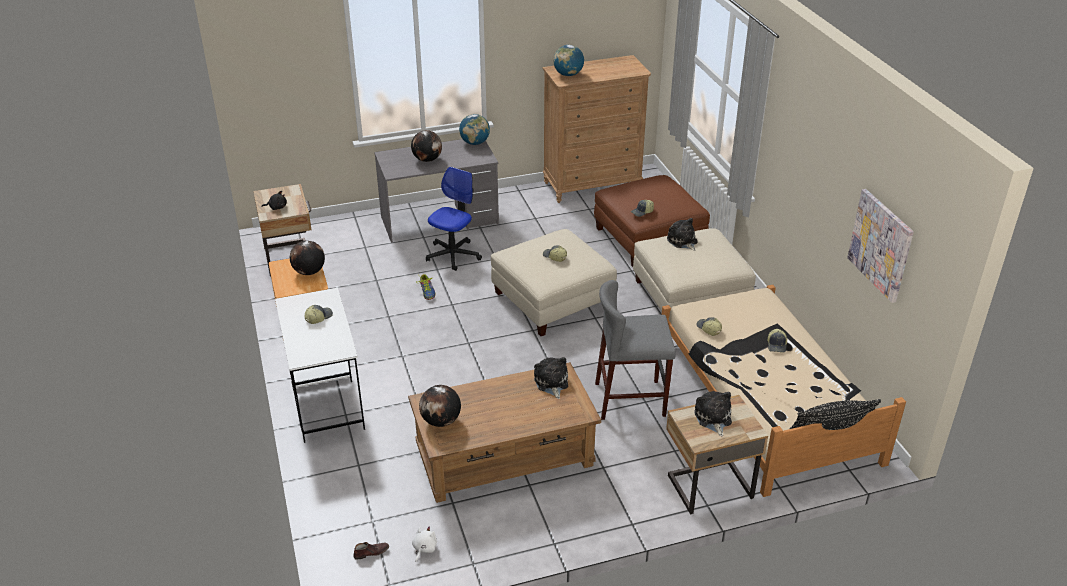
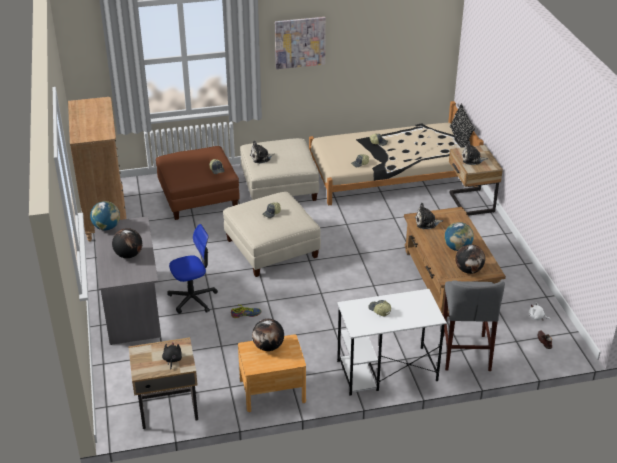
camera: 85 degrees left, 0 degrees up
(453, 255) = (193, 299): office chair -> office chair turned 120 degrees clockwise
(568, 74) = (93, 132): globe -> globe (457, 248)
(630, 399) = (391, 223): grey stool -> grey stool (465, 352)
(881, 245) = (395, 44): picture -> picture (300, 42)

